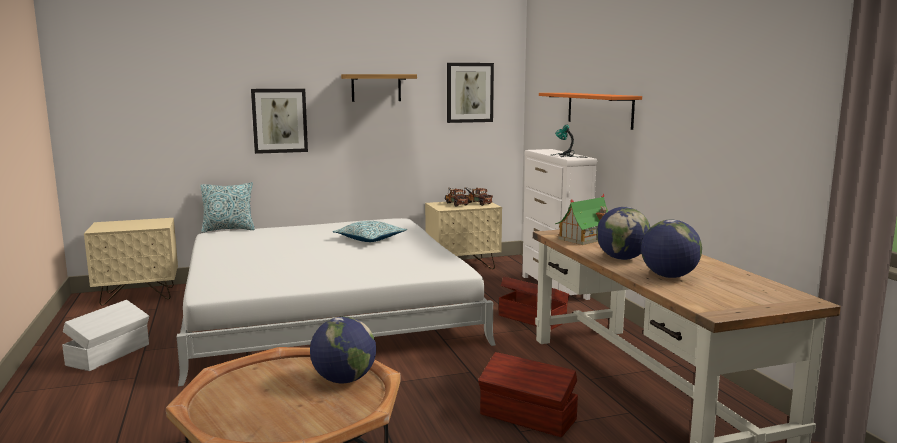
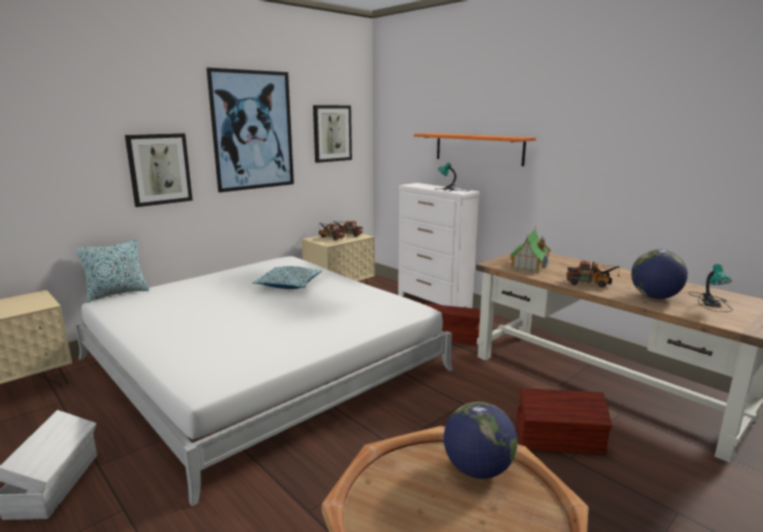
camera: 25 degrees left, 5 degrees up
(376, 87) = (253, 130): shelf -> picture
(622, 258) = (591, 284): globe -> toy truck
(727, 288) = (710, 302): none -> table lamp

